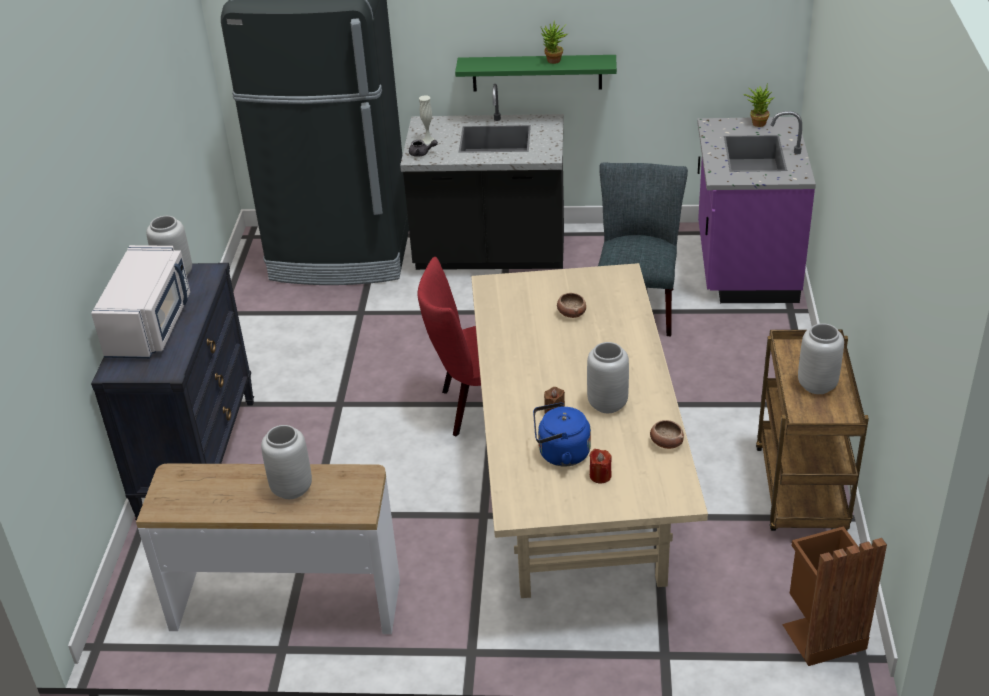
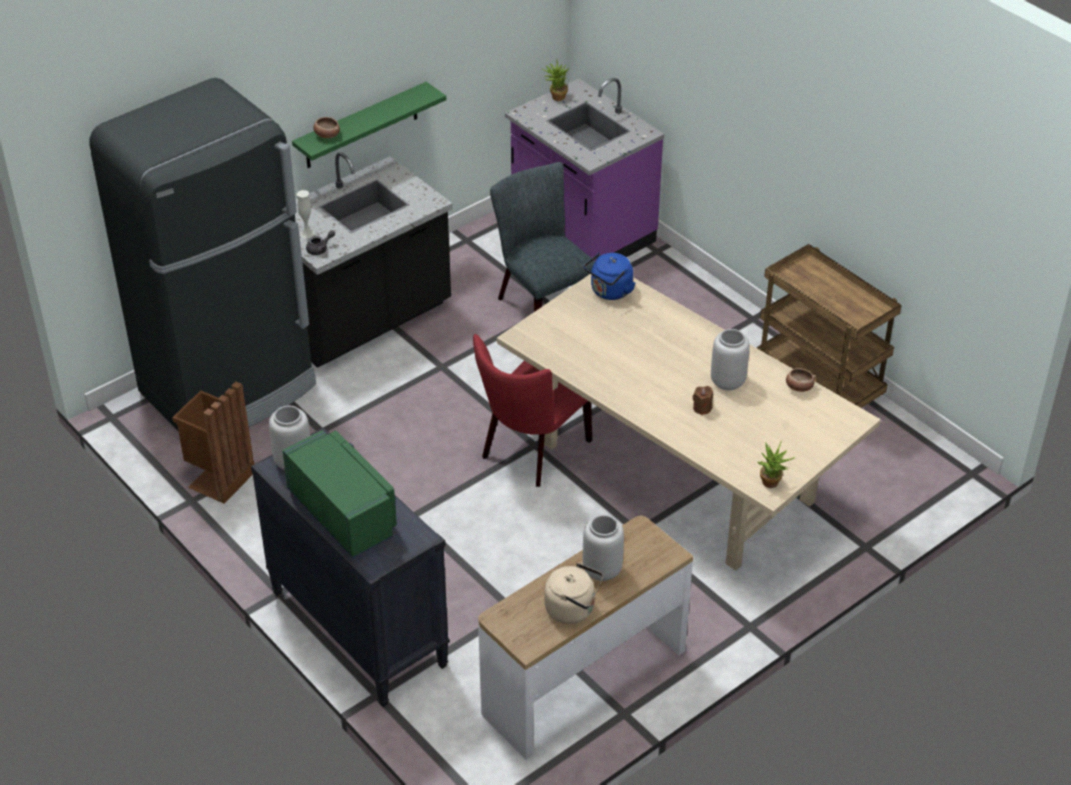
camera: 45 degrees left, 5 degrees up
(151, 325) = (344, 513): white microwave -> green microwave
(228, 504) = (573, 609): none -> beige kettle
(553, 62) = (384, 110): potted plant -> potted plant (772, 484)
(560, 454) = (745, 435): blue kettle -> blue kettle (609, 292)
(571, 313) = (613, 328): bowl -> bowl (327, 135)
(600, 476) = (788, 434): red candle -> none
(818, 385) = (835, 294): grey vase -> none
(821, 633) = (935, 473): brown trash can -> brown trash can (219, 478)

